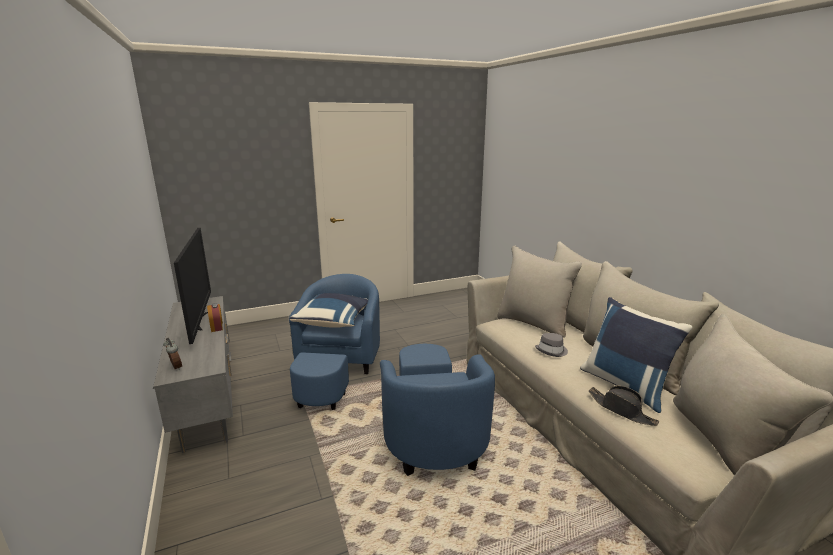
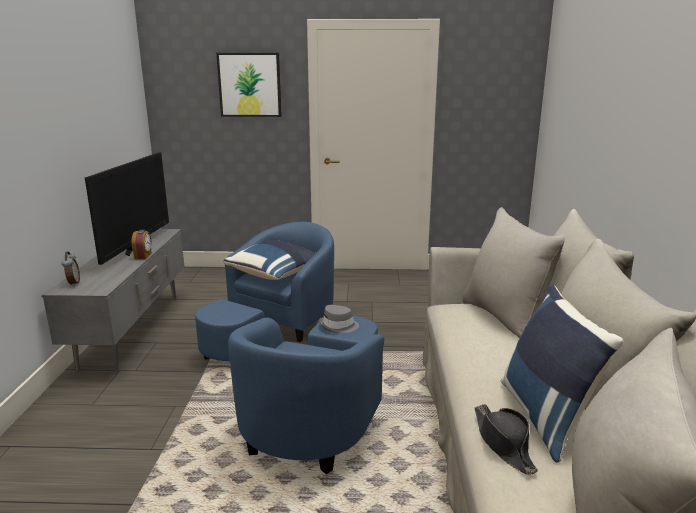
camera: 25 degrees right, 0 degrees up
(260, 159) = (249, 85): none -> picture
(552, 351) = (488, 352): grey hat -> grey hat (338, 326)

